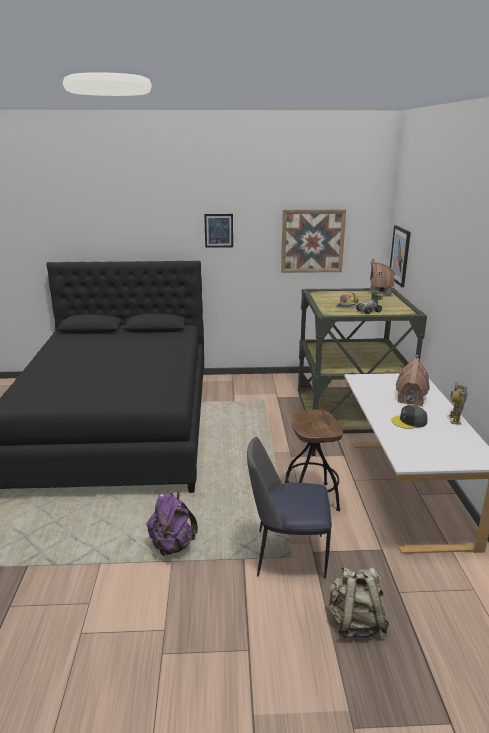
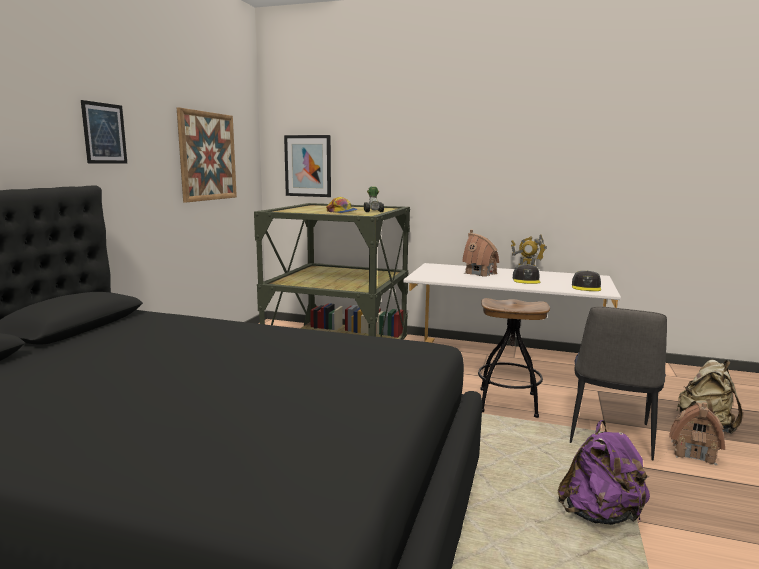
camera: 70 degrees left, 10 degrees down
(380, 293) = (319, 205): toy house -> toy house (693, 452)
(416, 452) = (586, 287): none -> grey cap

